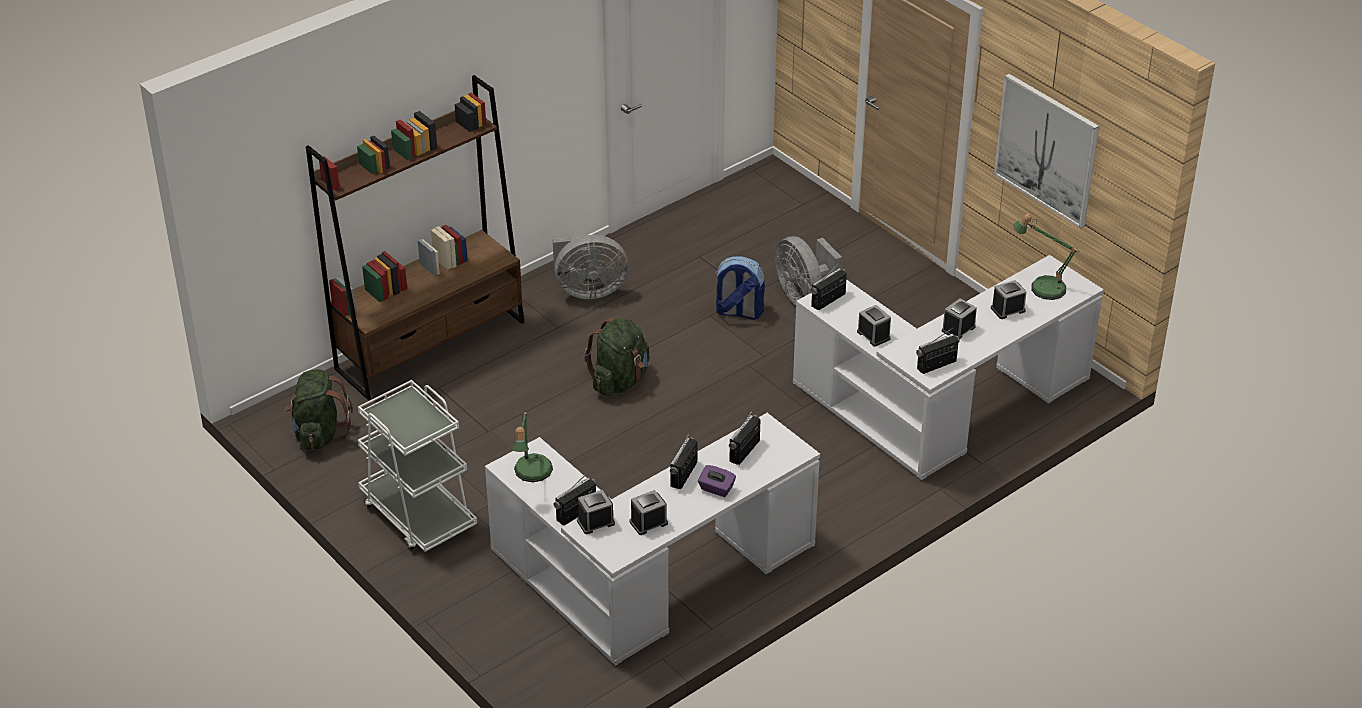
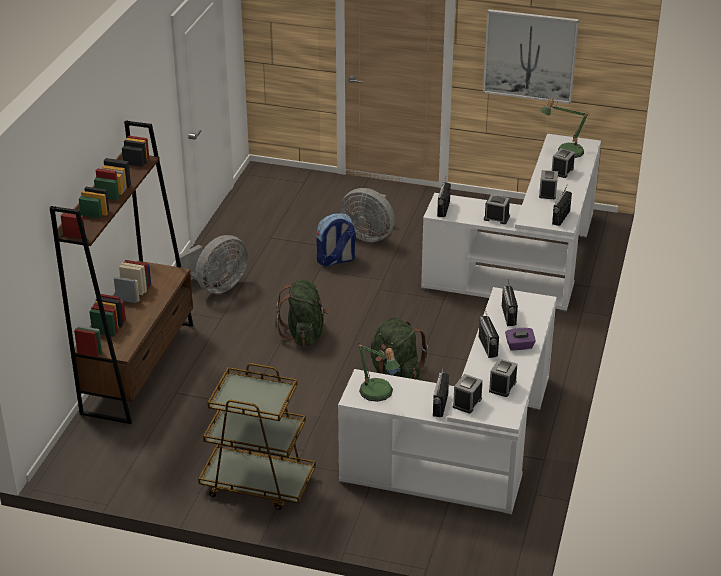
camera: 35 degrees left, 5 degrees down
(319, 434) = (117, 463): green backpack -> green backpack (396, 373)
(418, 515) = (257, 484): white cart -> brown cart

